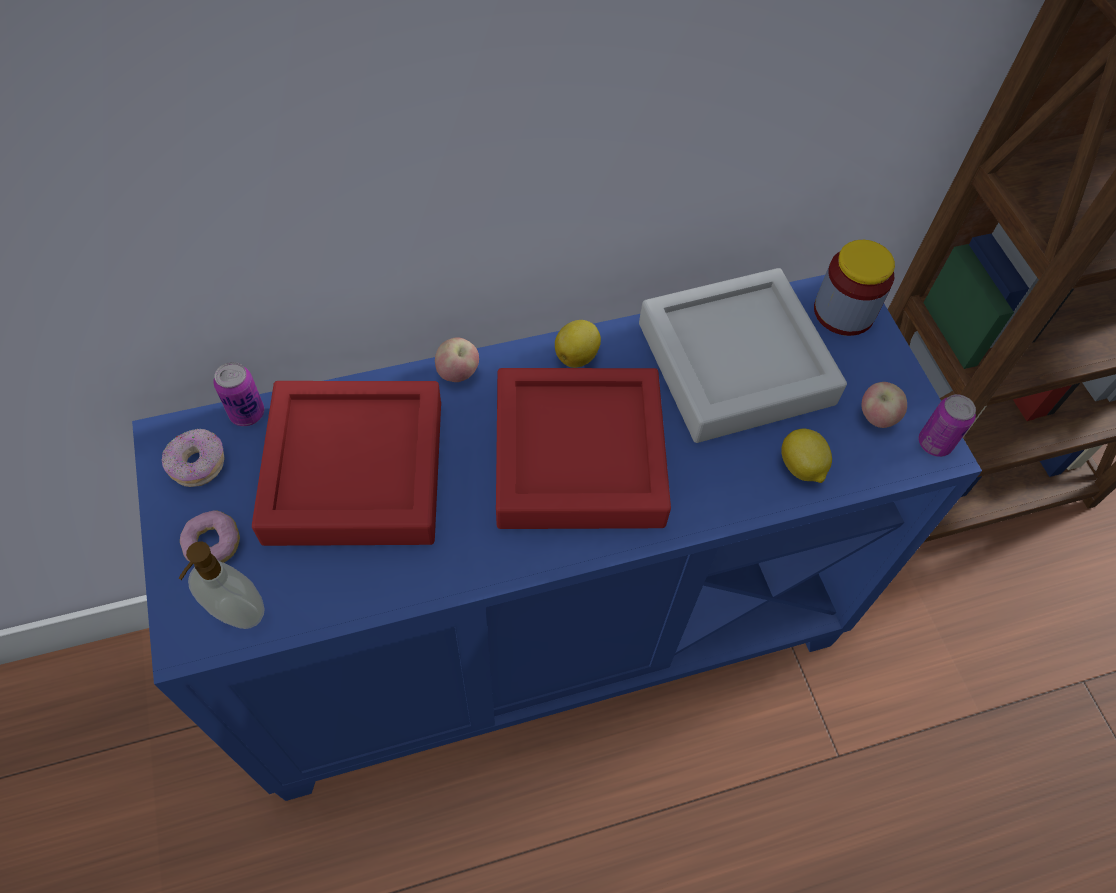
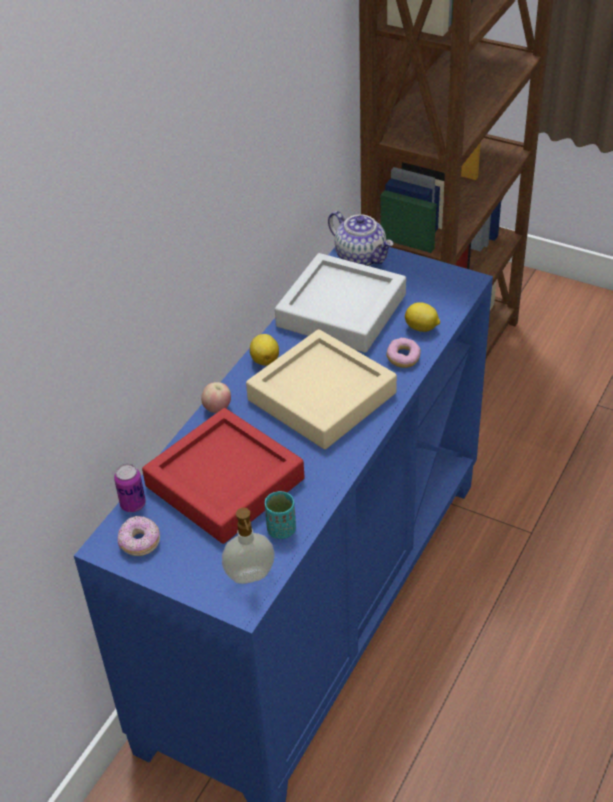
camera: 40 degrees left, 15 degrees down
(213, 545) = (198, 563): donut -> donut (403, 358)
(334, 586) = (281, 529): none -> turquoise cup
(578, 456) = (322, 396): red tray -> beige tray
(843, 312) = (361, 257): jar -> teapot
(876, 417) = (427, 287): apple -> none
(934, 443) = (462, 279): can -> none

